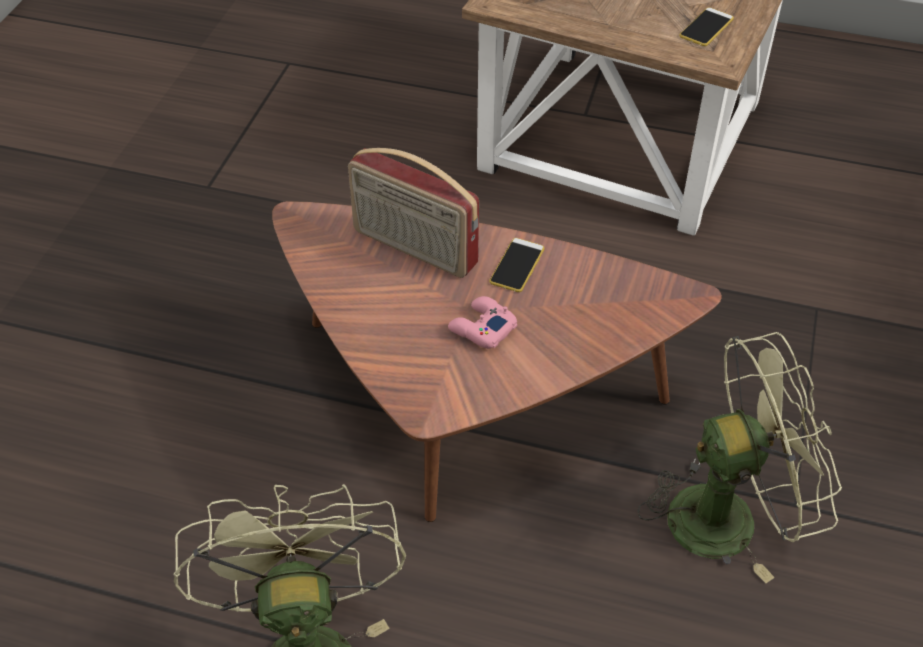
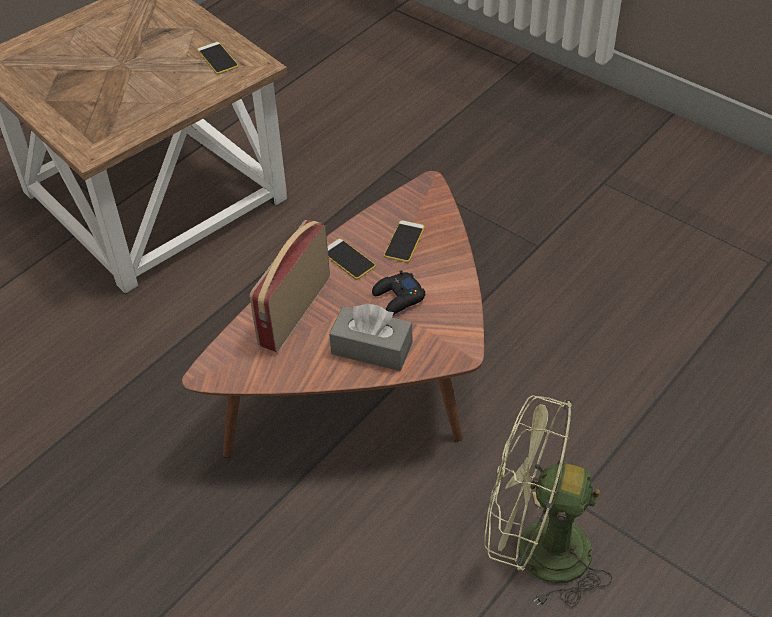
camera: 65 degrees left, 0 degrees up
(392, 330) = (371, 348): none -> grey tissue box
(413, 248) = (293, 311): radio -> radio turned 150 degrees clockwise
(482, 328) = (398, 298): pink game controller -> black game controller
(576, 304) = (404, 242): none -> phone
(729, 515) = (531, 279): green fan -> none

